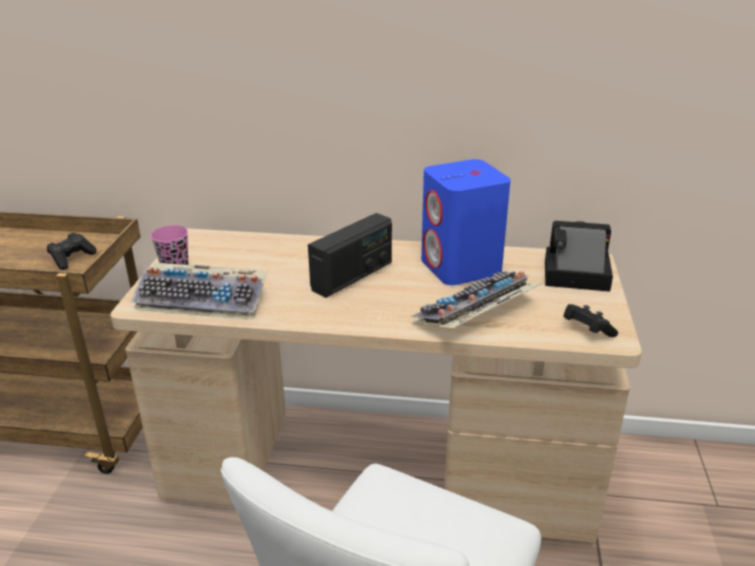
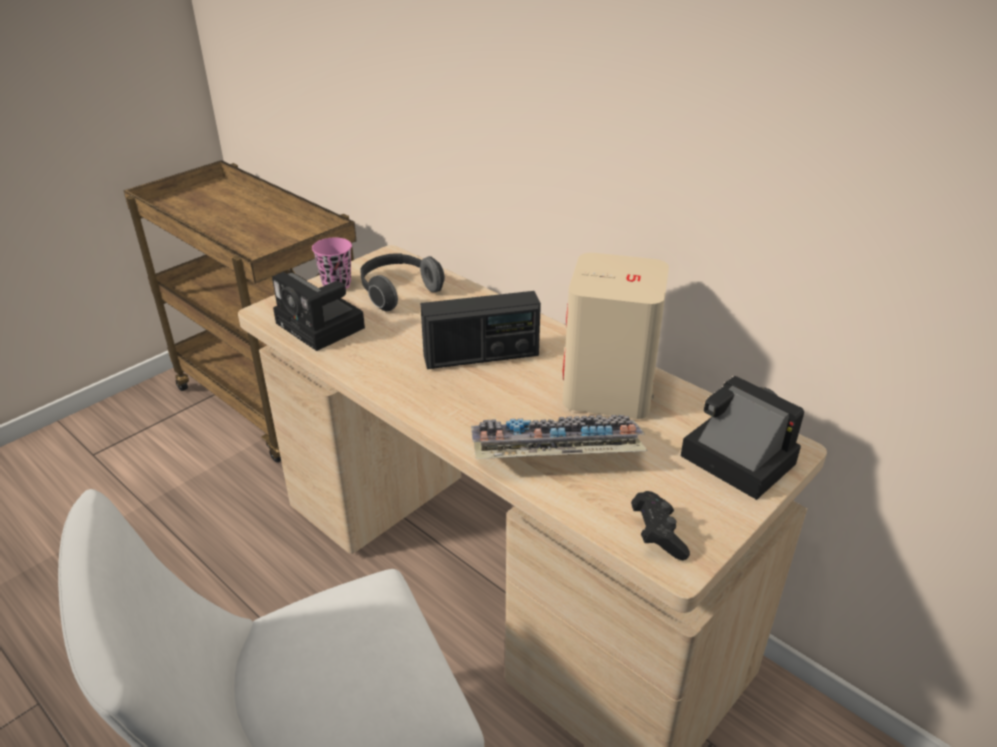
camera: 35 degrees right, 5 degrees up
(72, 259) = (277, 244): black game controller -> none
(204, 300) = (323, 327): keyboard -> camera
(234, 258) = (398, 292): none -> headphones
(461, 267) = (608, 391): blue speaker -> beige speaker

